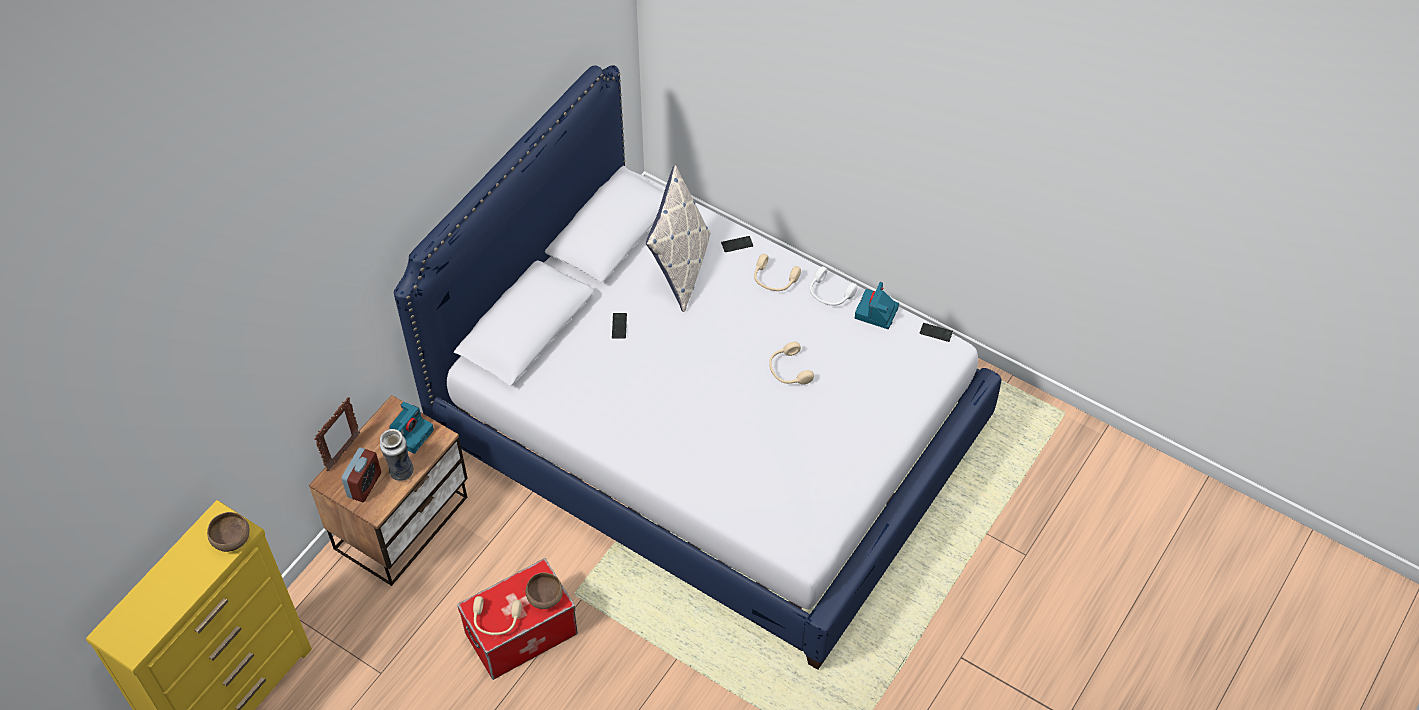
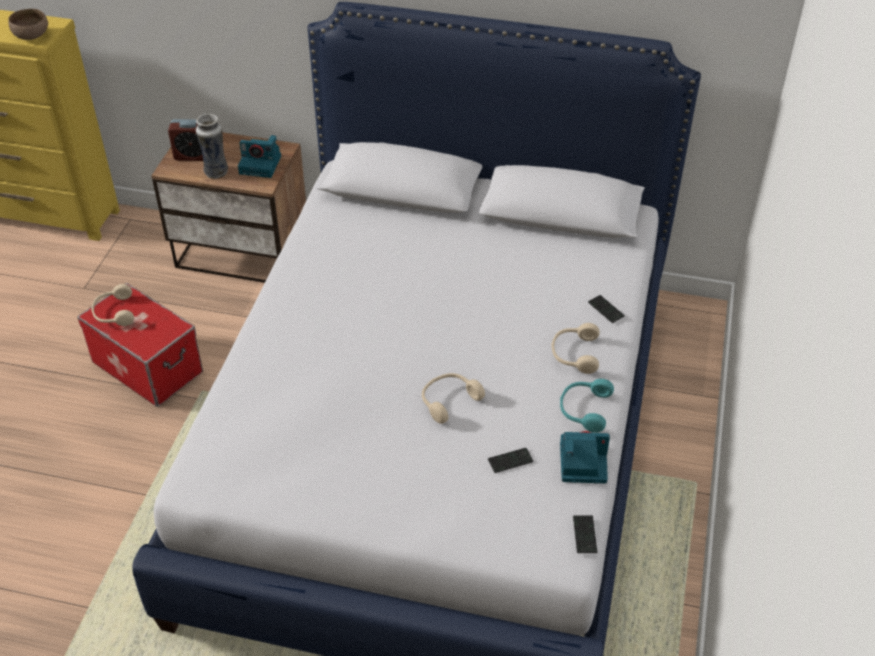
camera: 70 degrees right, 10 degrees down
(343, 453) = (224, 134): picture frame -> none
(546, 597) = (149, 339): brown bowl -> none
(619, 326) = (439, 249): phone -> phone (510, 461)
(680, 269) = (542, 274): pillow -> none
(829, 294) = (584, 409): white headphones -> turquoise headphones

